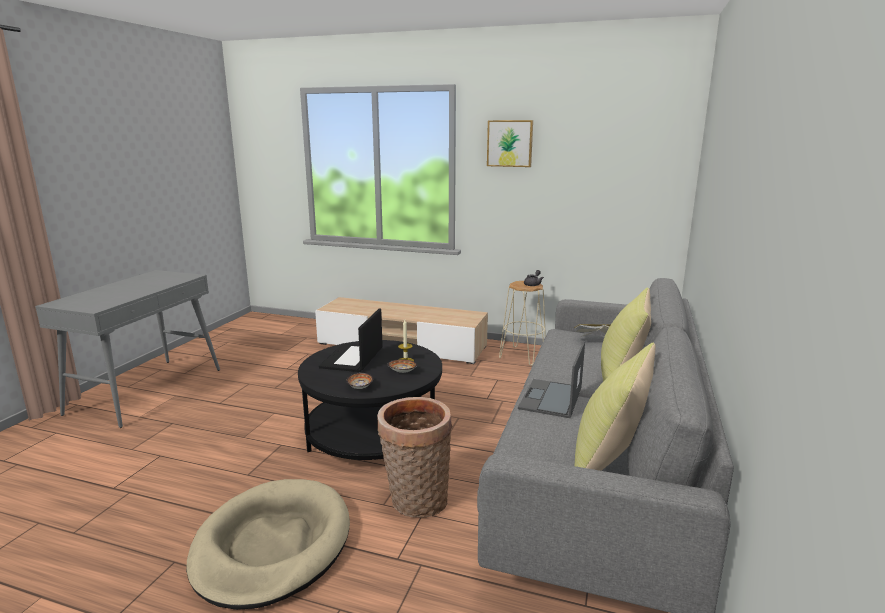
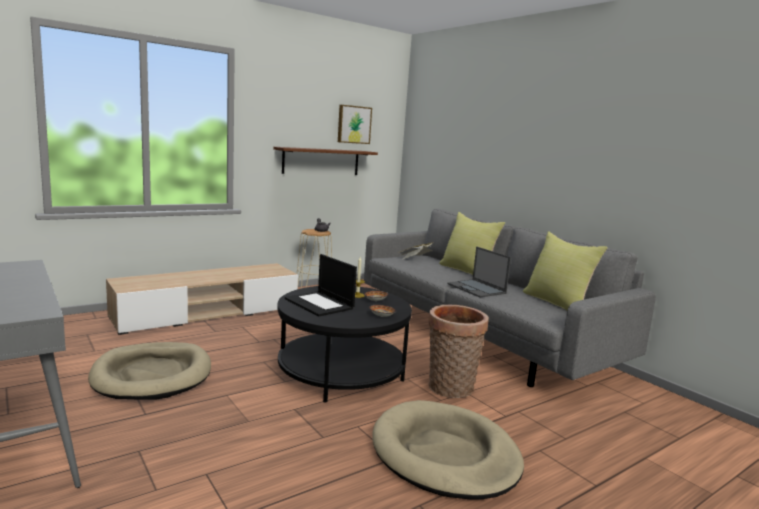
camera: 55 degrees left, 5 degrees down
(274, 379) = (152, 375): none -> beige dog bed
(510, 143) = (283, 109): picture -> picture (353, 124)
(559, 202) = (321, 161): none -> brown shelf

